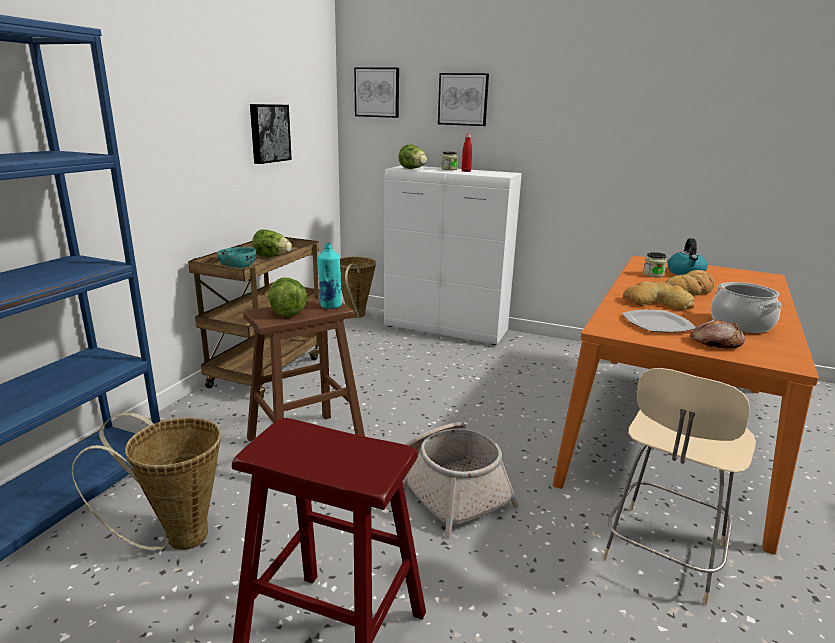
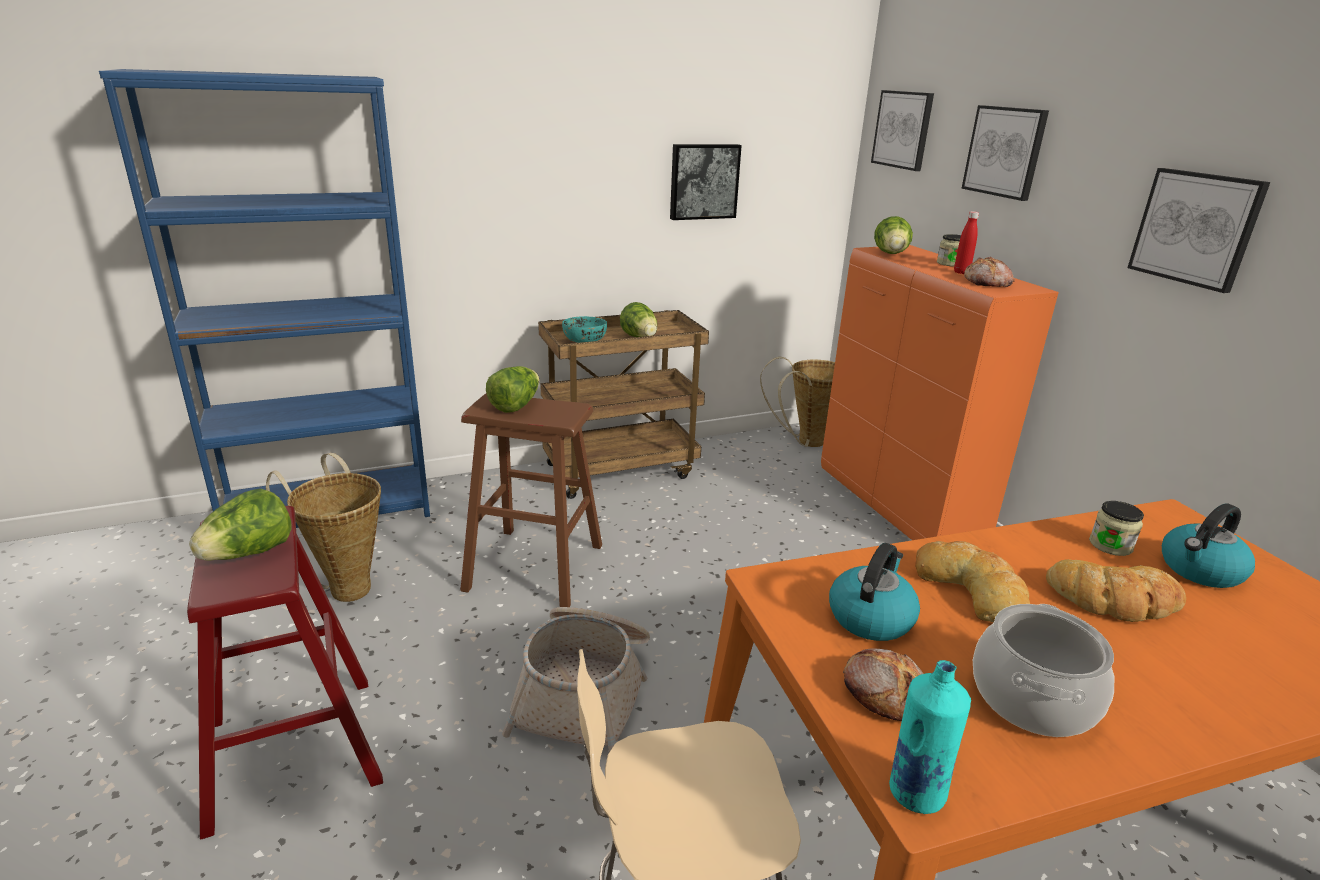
camera: 45 degrees right, 5 degrees up
(330, 306) = (563, 415): turquoise bottle -> turquoise bottle (915, 792)
(332, 451) = (249, 553): none -> lettuce
(446, 330) = (899, 507): white cabinet -> orange cabinet
(489, 173) = (987, 283): none -> bread
(589, 127) = (1196, 228): none -> picture
(657, 324) = (870, 617): plate -> kettle

